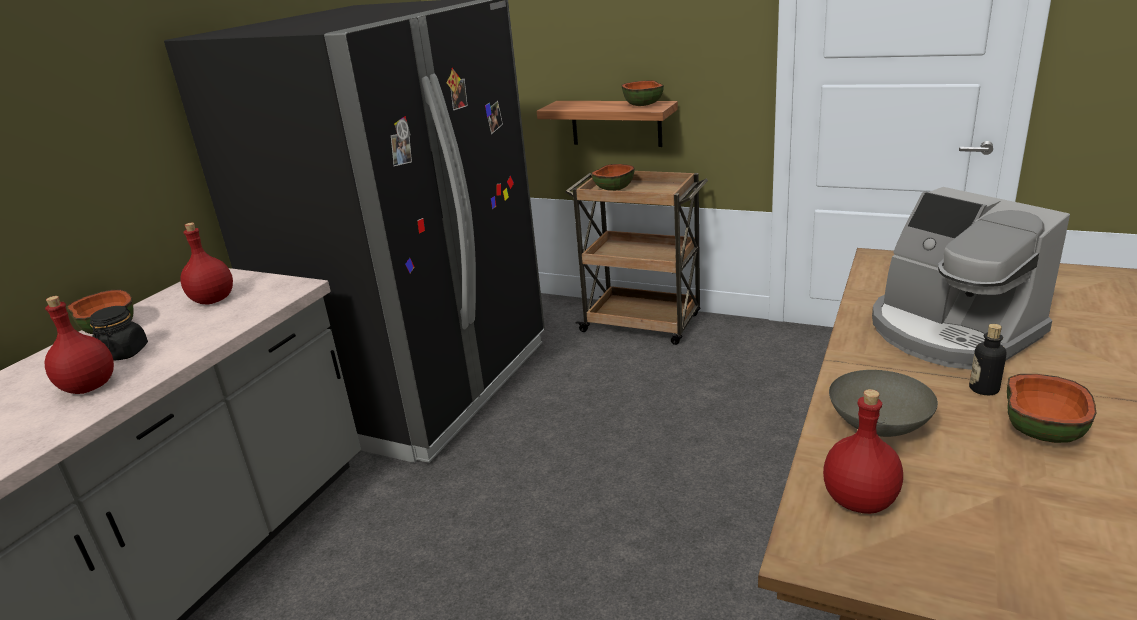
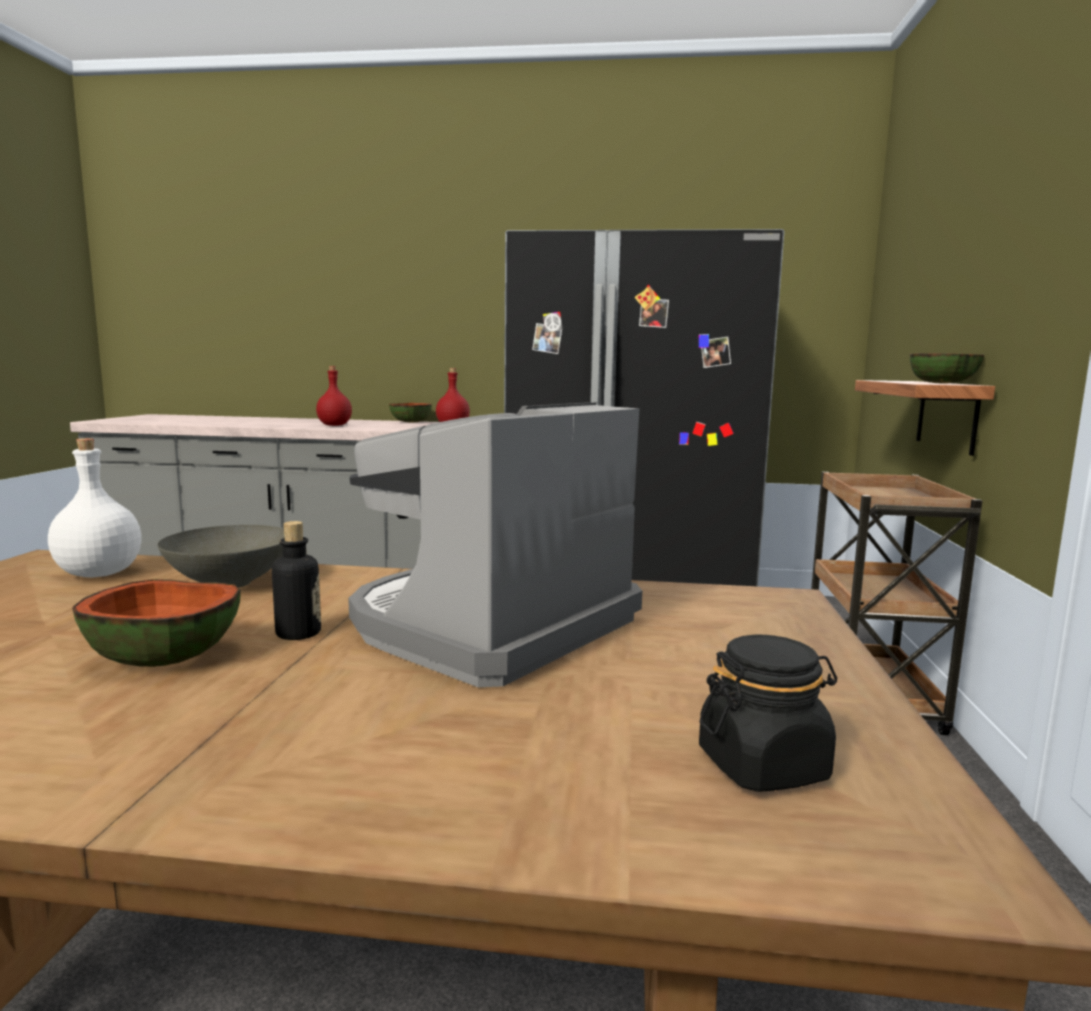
camera: 70 degrees right, 15 degrees down
(123, 353) = (376, 425): black jar -> black jar (763, 766)
(613, 188) = (881, 491): bowl -> none
(861, 502) = (97, 574): red bottle -> white bottle

